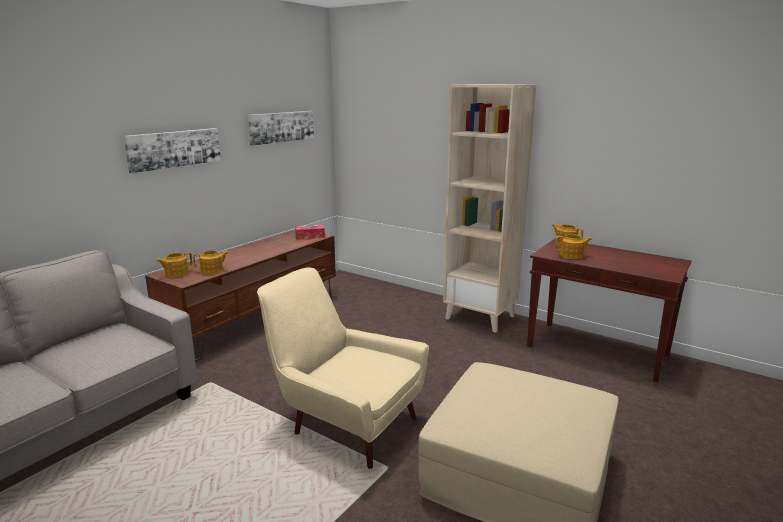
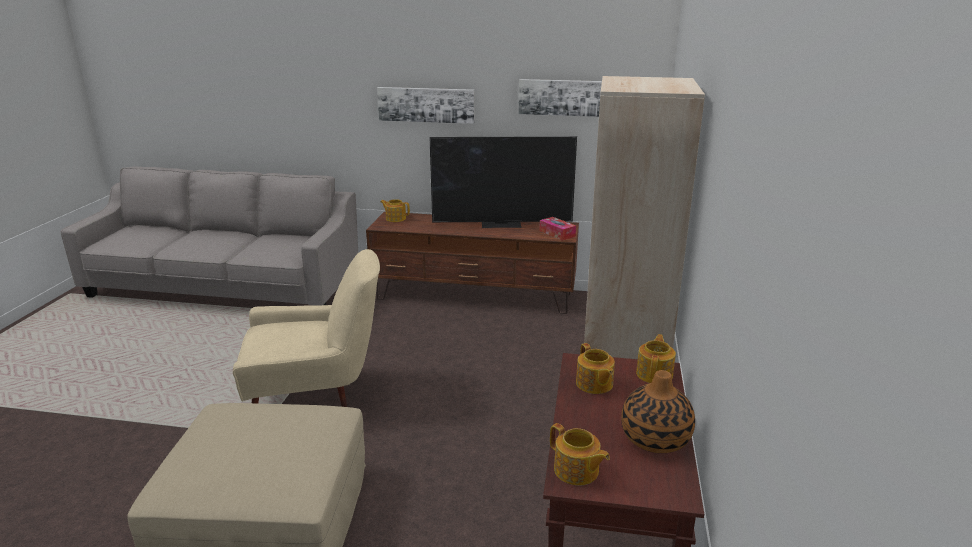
camera: 65 degrees right, 5 degrees up
(212, 270) = (413, 227): teapot -> teapot (576, 471)
(262, 245) = (502, 224): none -> television
(344, 424) = (314, 395): beige armchair -> beige armchair turned 75 degrees clockwise
(630, 255) = (654, 439): none -> vase

